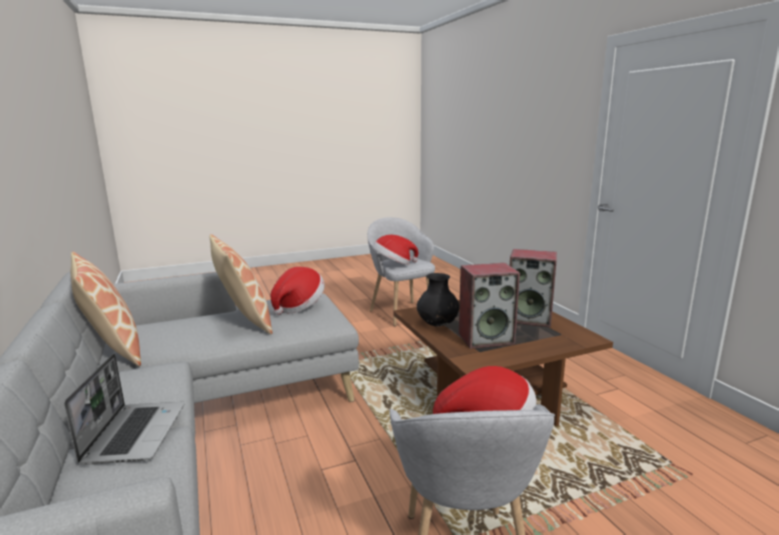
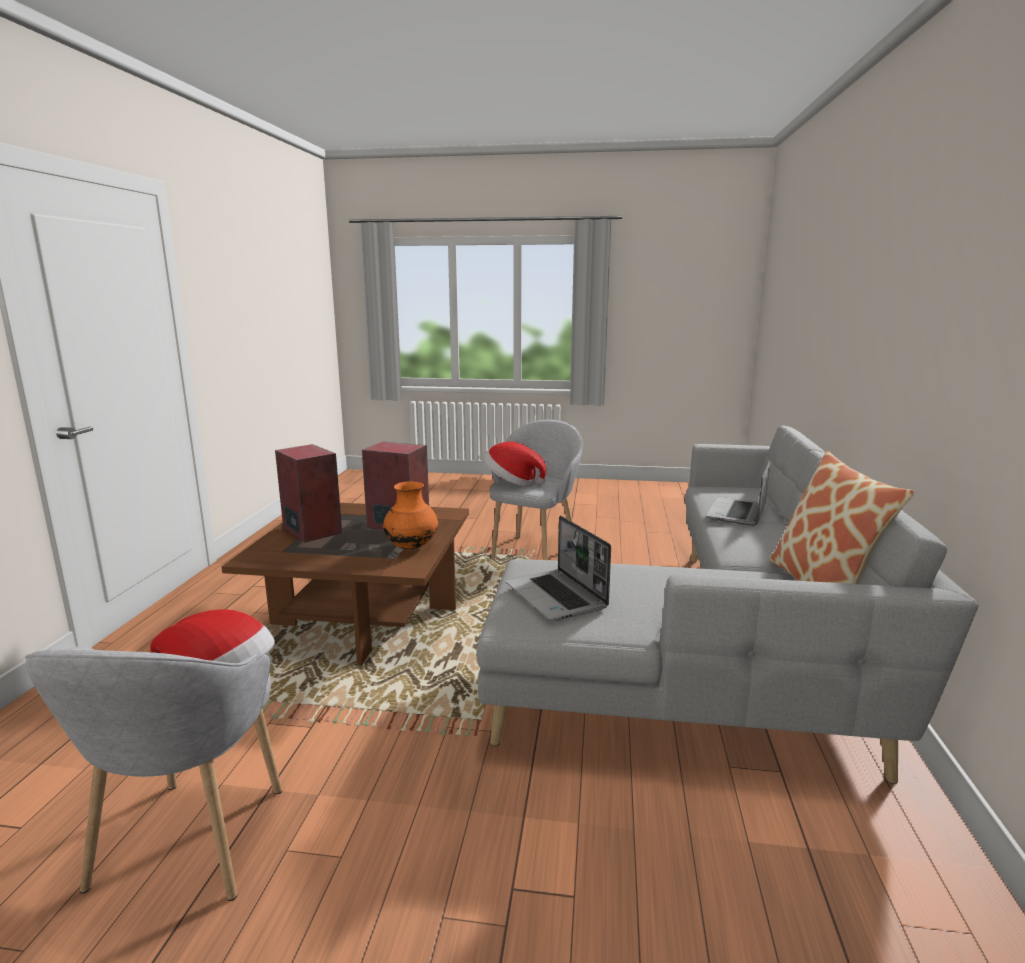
camera: 150 degrees left, 0 degrees up
(243, 321) = (649, 593): pillow -> none
(298, 306) = (557, 597): hat -> laptop
(437, 324) = (411, 547): black vase -> orange vase

